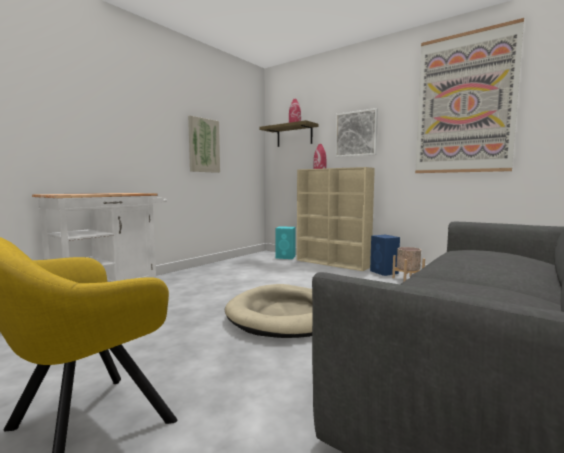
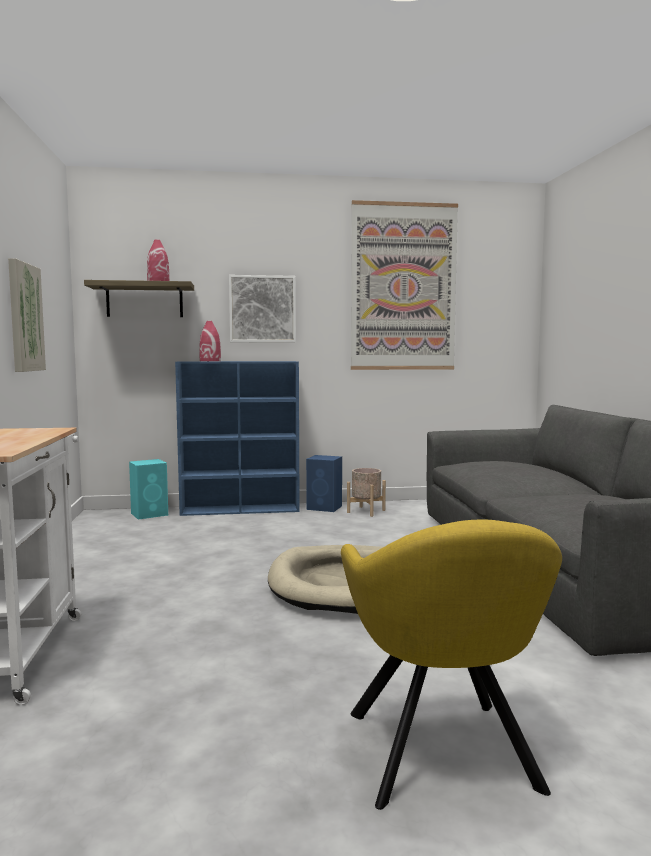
camera: 45 degrees left, 0 degrees up
(333, 263) = (241, 509): beige bookcase -> blue bookcase

